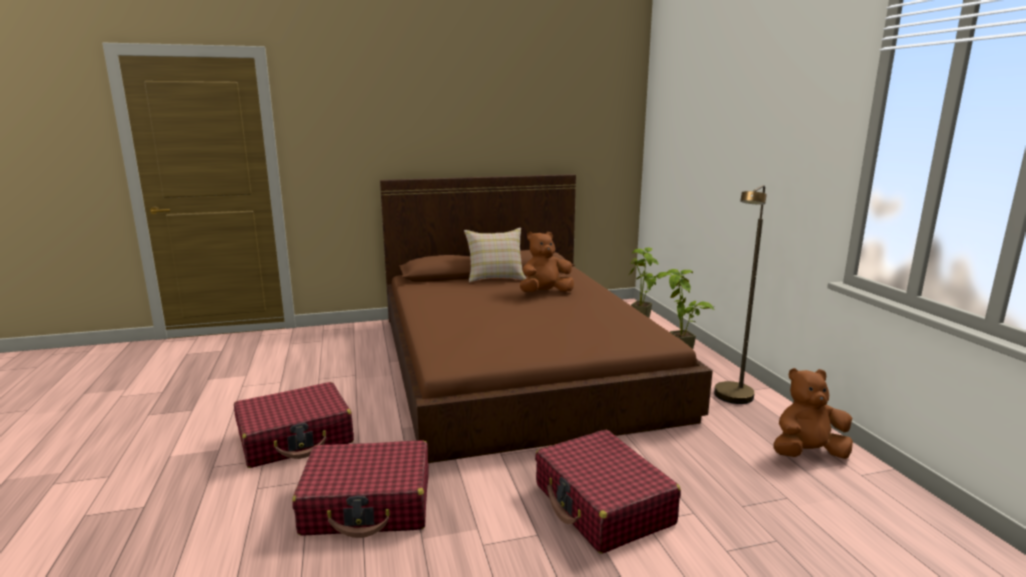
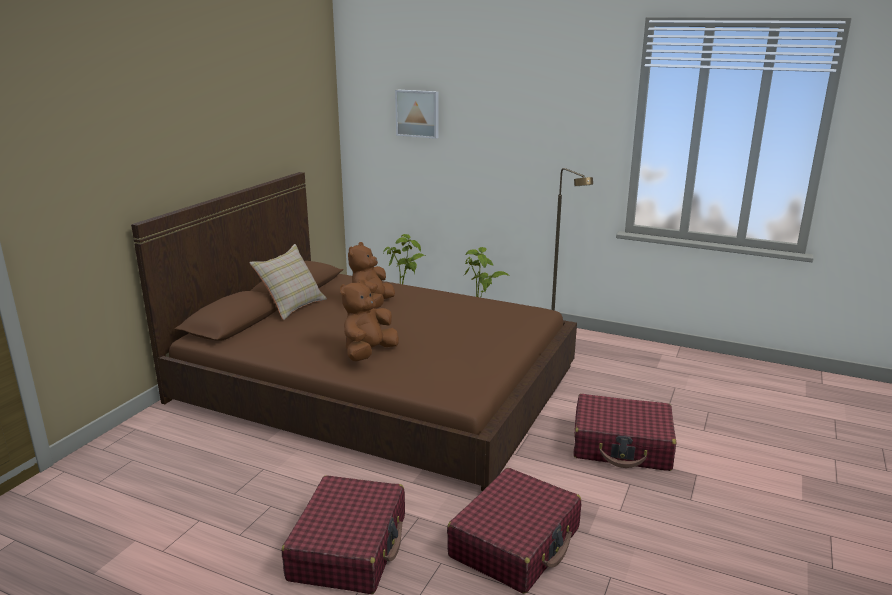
camera: 50 degrees left, 5 degrees up
(688, 127) = (418, 113): none -> picture
(807, 453) = (641, 357): brown plush toy -> brown plush toy (368, 353)

